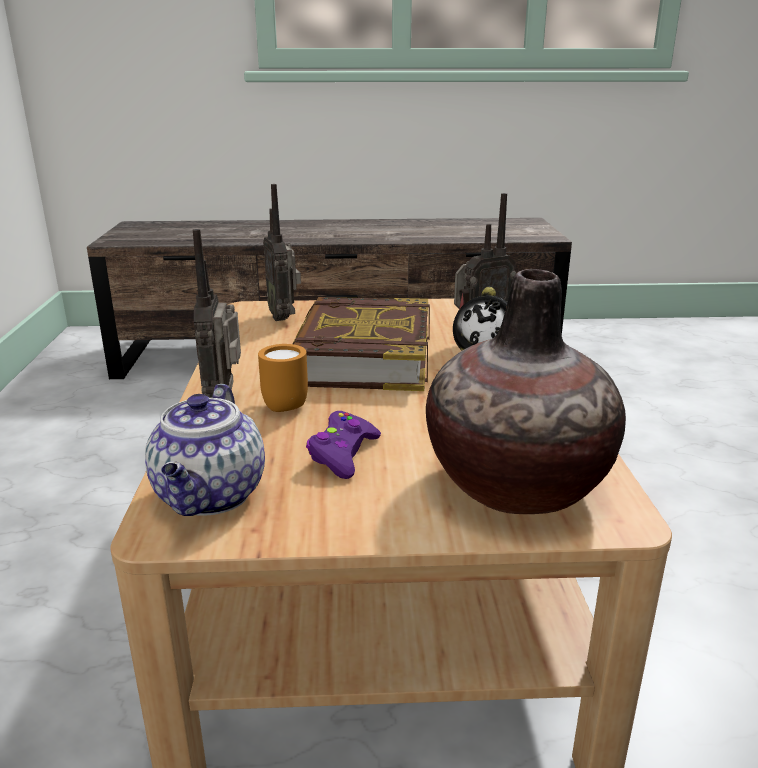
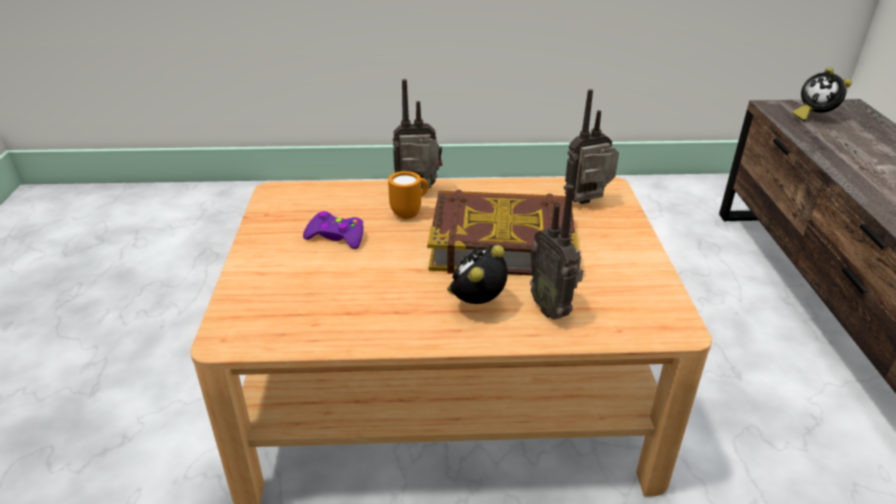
camera: 90 degrees right, 10 degrees up
(146, 235) = (813, 116): none -> alarm clock
(211, 497) = (300, 200): teapot -> none
(515, 484) = (279, 301): vase -> none

